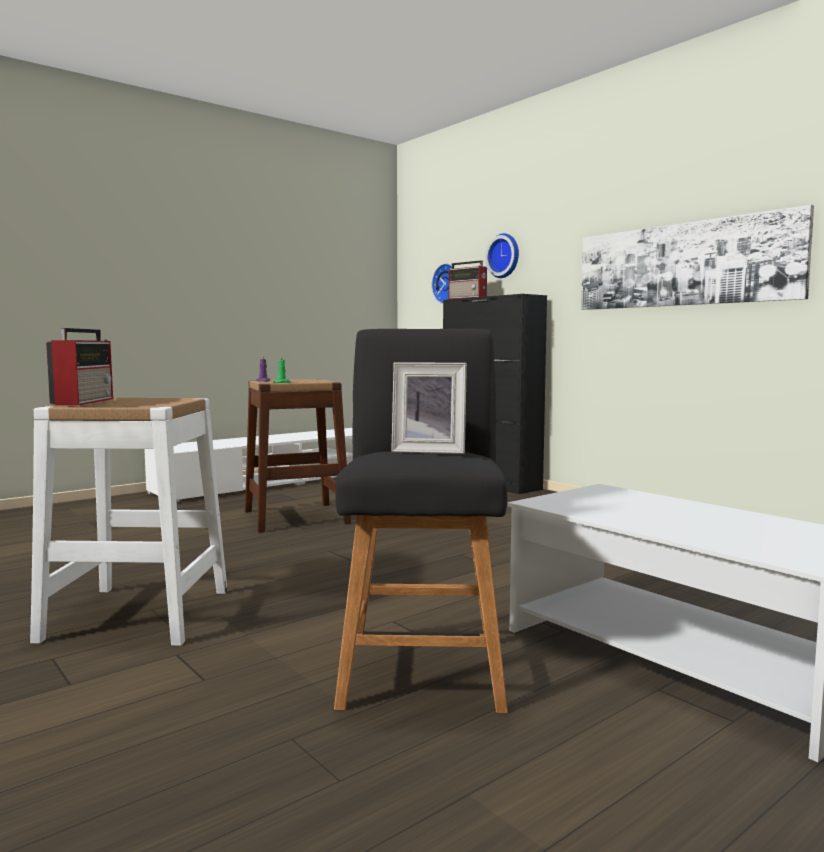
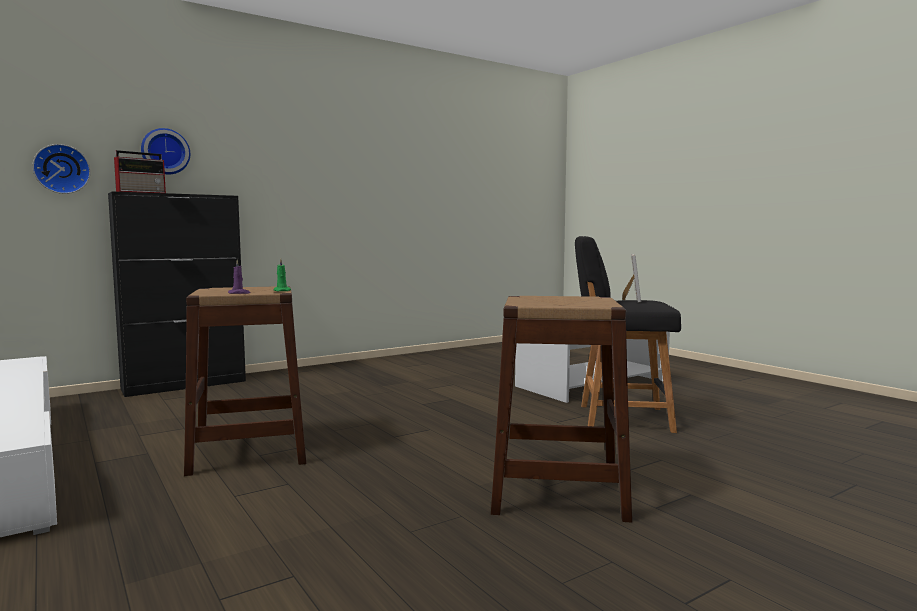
camera: 85 degrees left, 0 degrees up
(85, 401) = (564, 305): radio -> none
(138, 614) = (557, 490): white stool -> brown stool
(683, 265) = (350, 187): picture -> none

